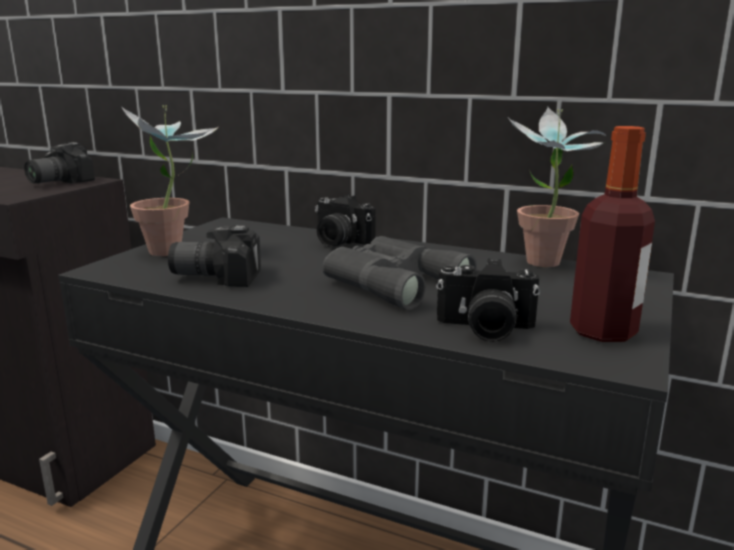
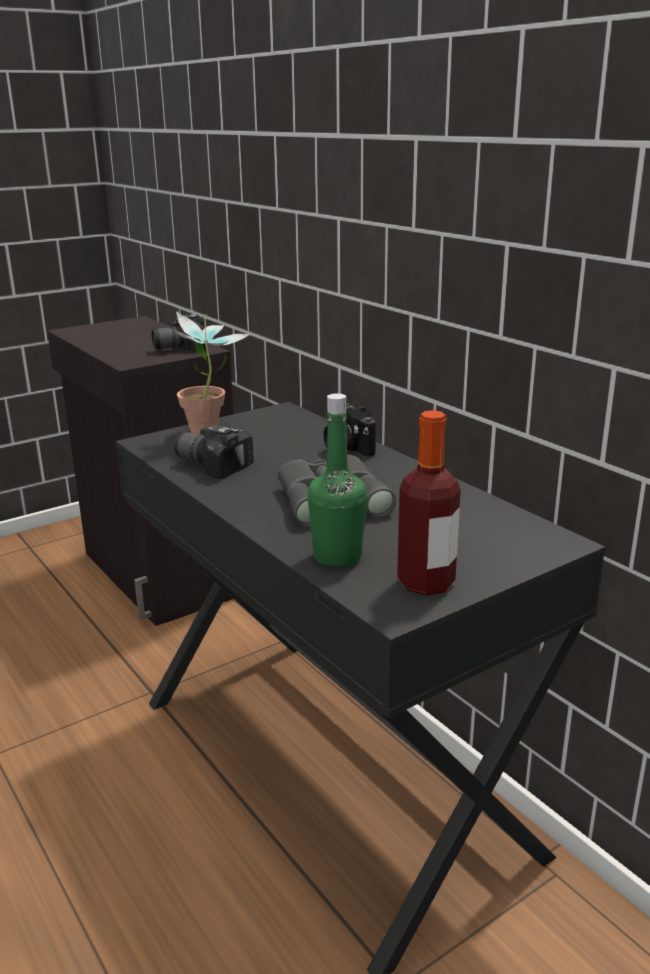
camera: 30 degrees right, 5 degrees up
(485, 329) = (337, 557): camera -> green bottle
(545, 266) = (488, 511): potted plant -> none

